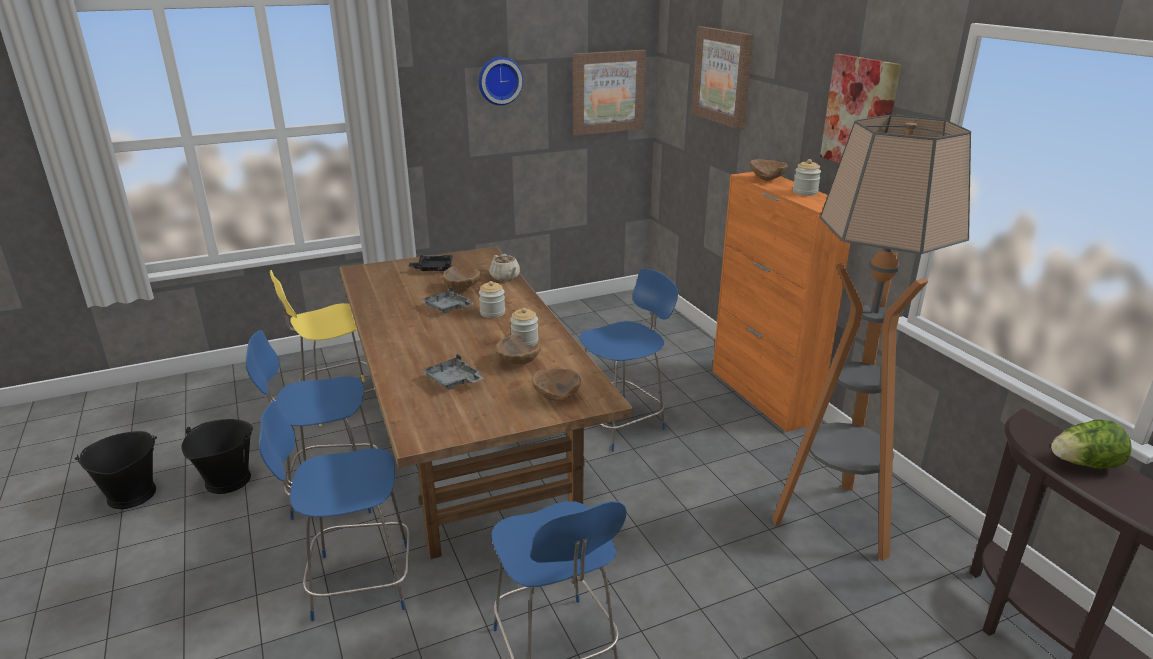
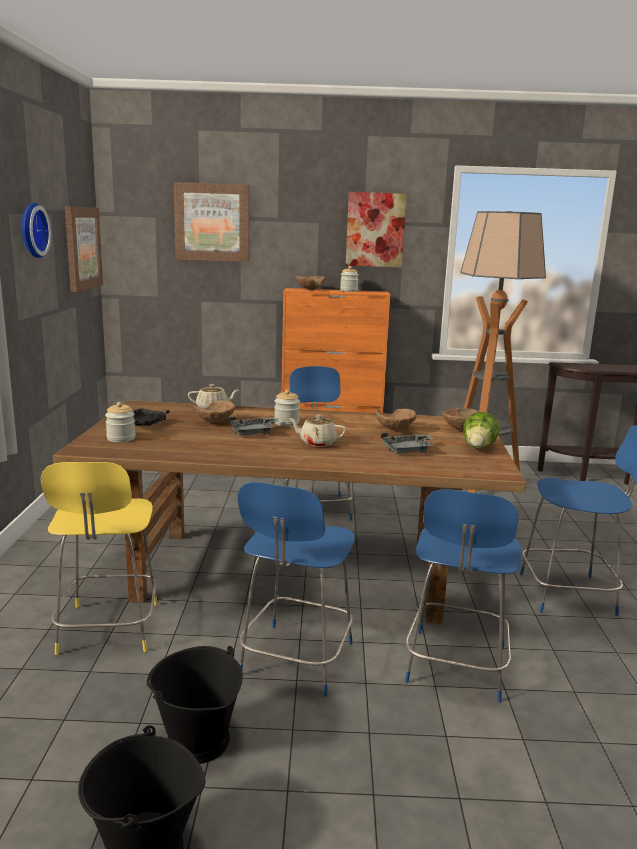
camera: 65 degrees left, 10 degrees down
(441, 338) = (317, 443): none -> beige teapot
(524, 341) = (357, 423): jar -> jar (121, 438)
(1084, 464) = (604, 367): lettuce -> lettuce (478, 448)

